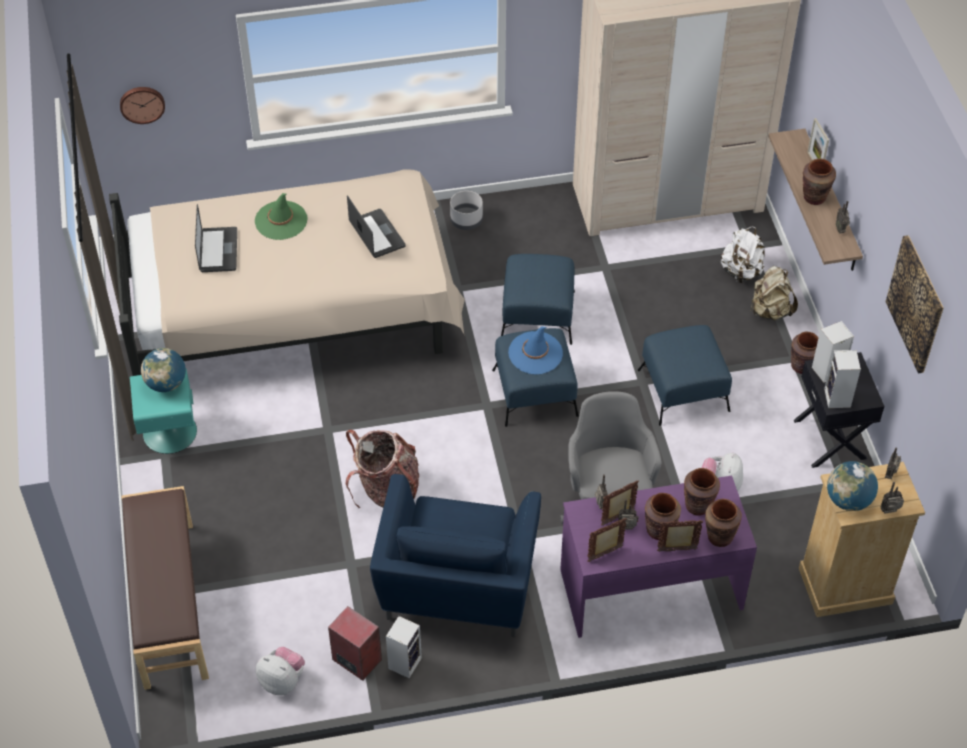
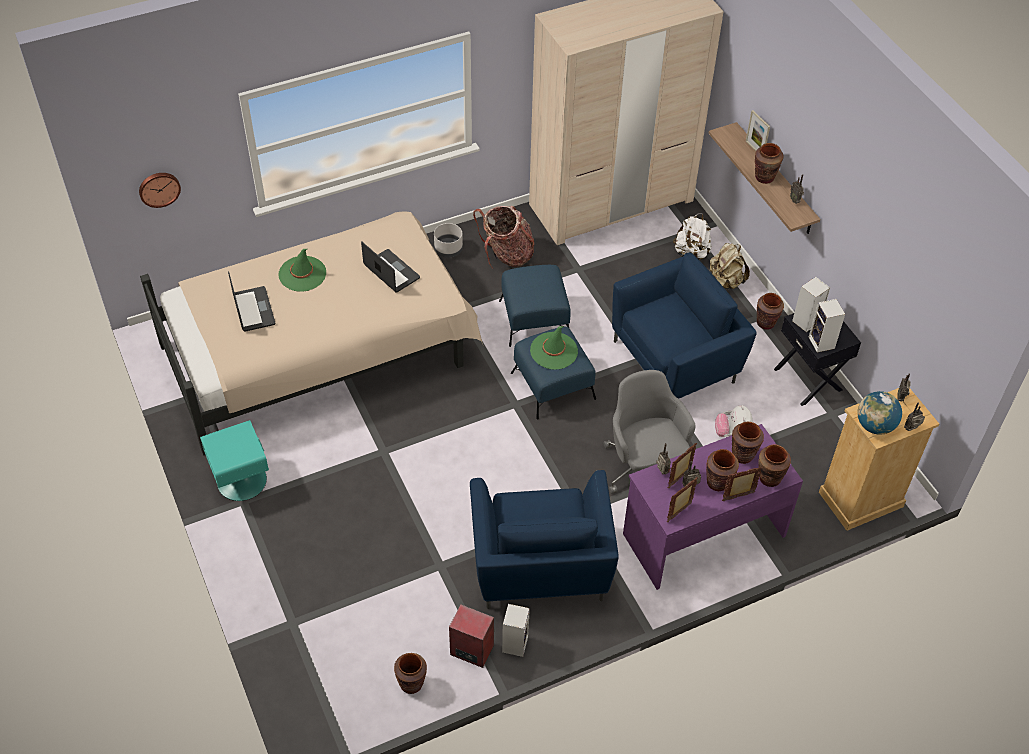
camera: 15 degrees left, 0 degrees up
(166, 384) = (236, 437): globe -> none
(168, 604) = (286, 636): brown bench -> none
(282, 681) = (411, 684): plush toy -> brown vase
(386, 489) = (451, 494): backpack -> backpack (506, 255)
(535, 353) = (554, 351): blue hat -> green hat
(683, 391) = (676, 361): blue ottoman -> blue armchair
(916, 304) = (892, 249): picture -> none

